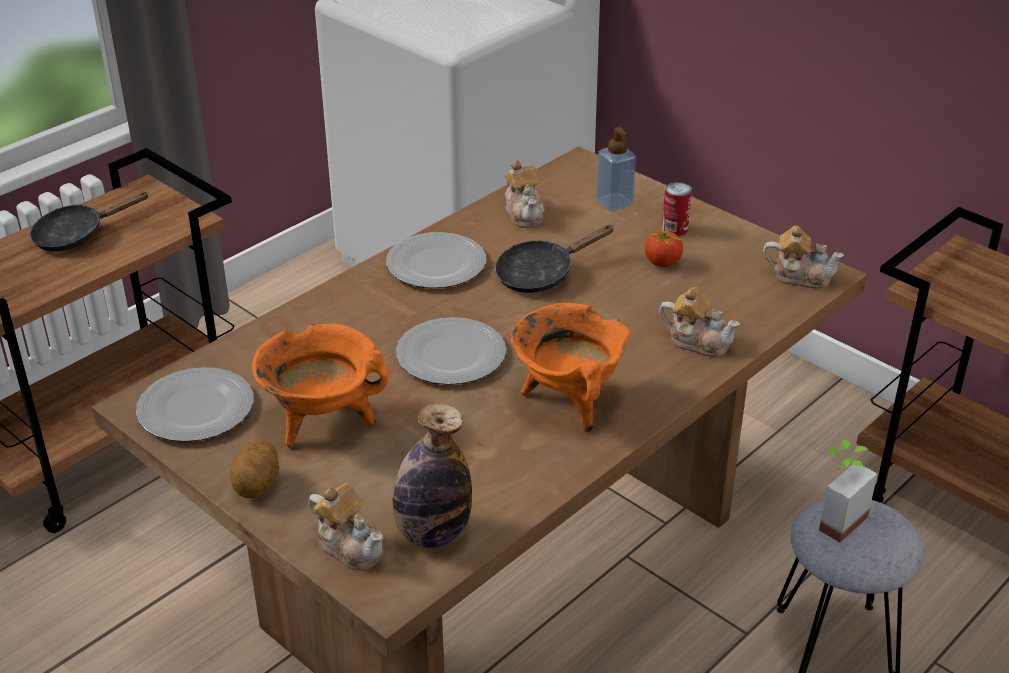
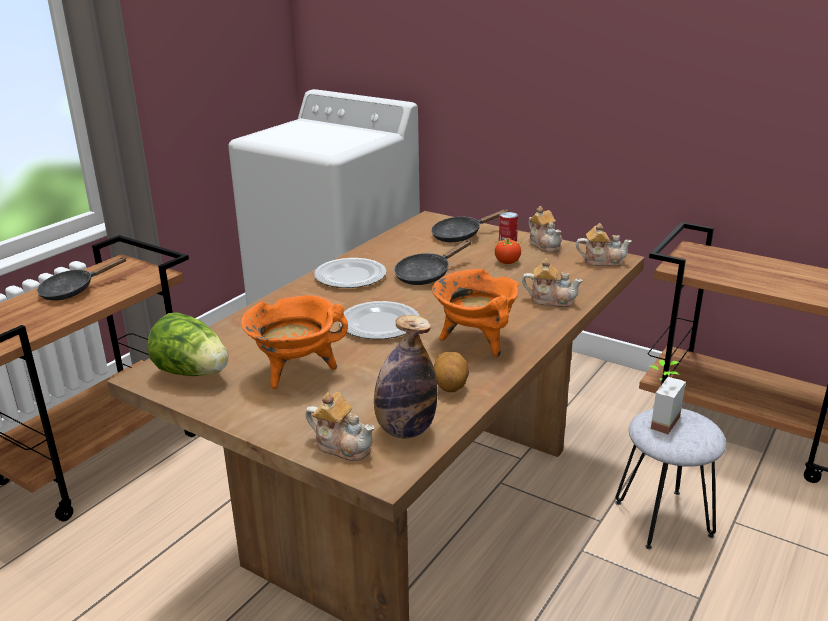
camera: 10 degrees left, 10 degrees down
(196, 407) = (193, 373): plate -> lettuce
(258, 486) = (256, 416): potato -> potato (450, 386)
(524, 213) = (402, 245): teapot -> teapot (544, 245)
(614, 202) = (461, 235): soap dispenser -> black frying pan

